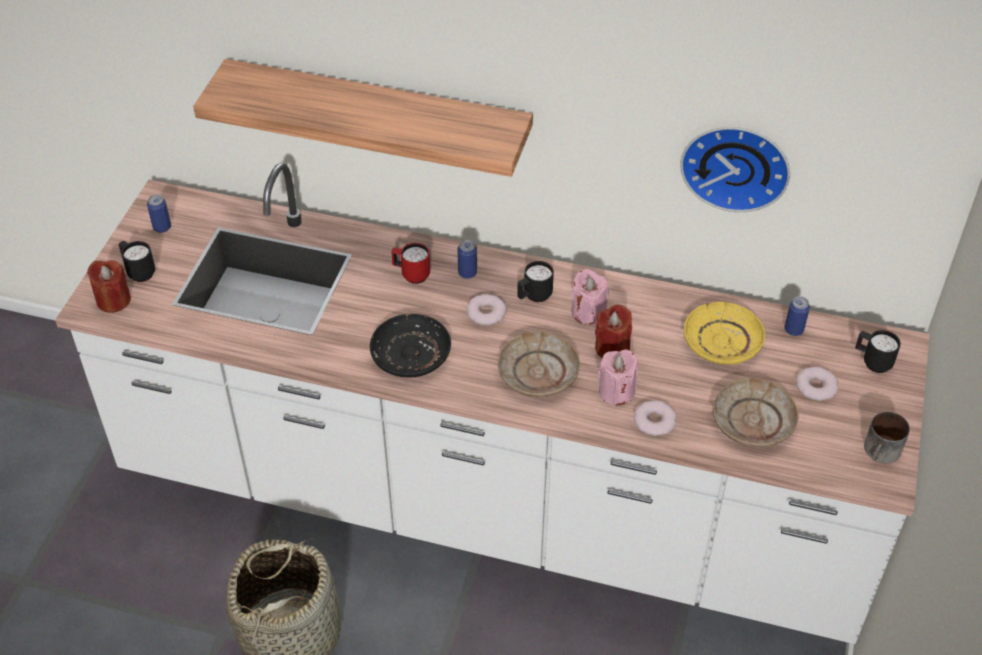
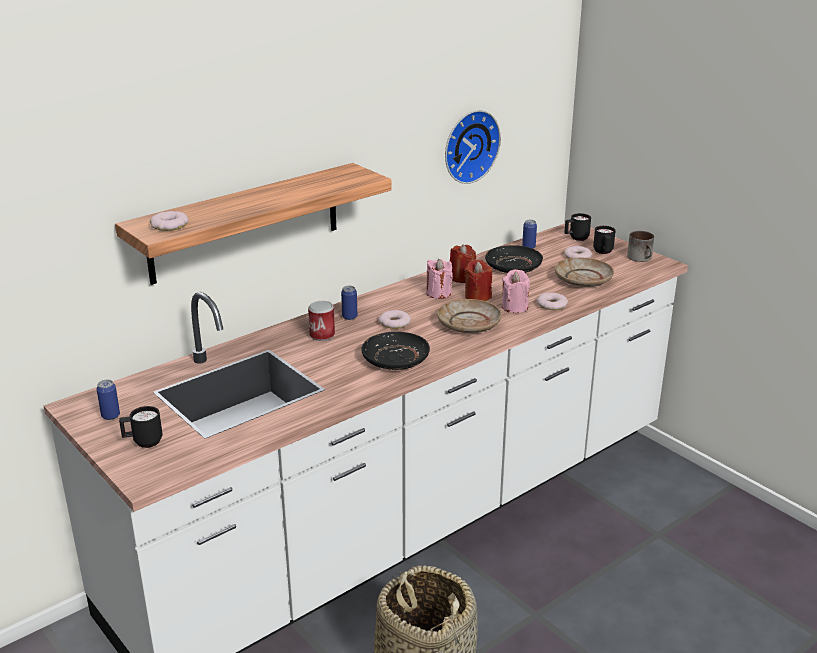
camera: 55 degrees left, 20 degrees down
(113, 300) = (156, 464): red candle -> red candle (461, 278)
(246, 92) = (169, 225): none -> donut
(411, 274) = (322, 335): red mug -> can
(534, 296) = (402, 304): black mug -> black mug (603, 252)
(722, 342) = (513, 267): yellow plate -> black plate

